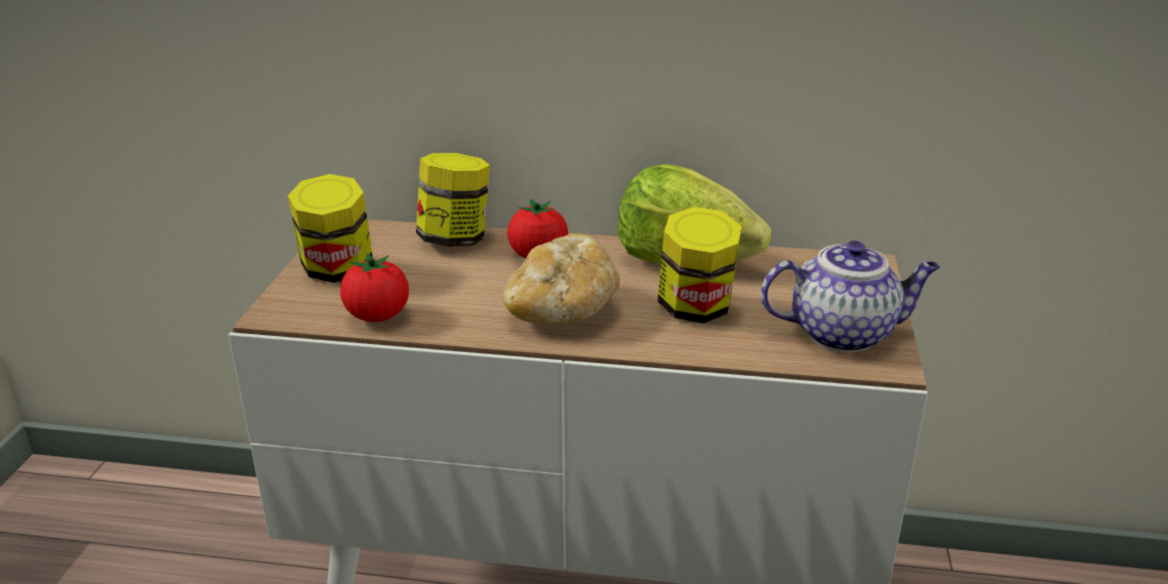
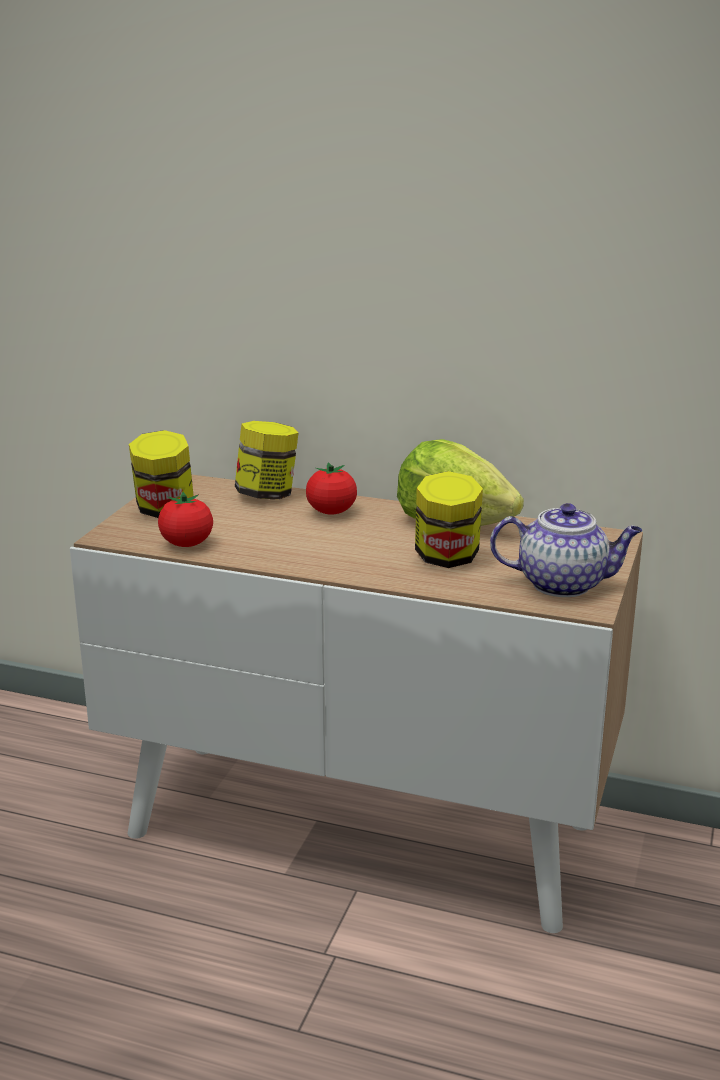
camera: 10 degrees right, 5 degrees down
(562, 311) = (335, 551): bread -> none

